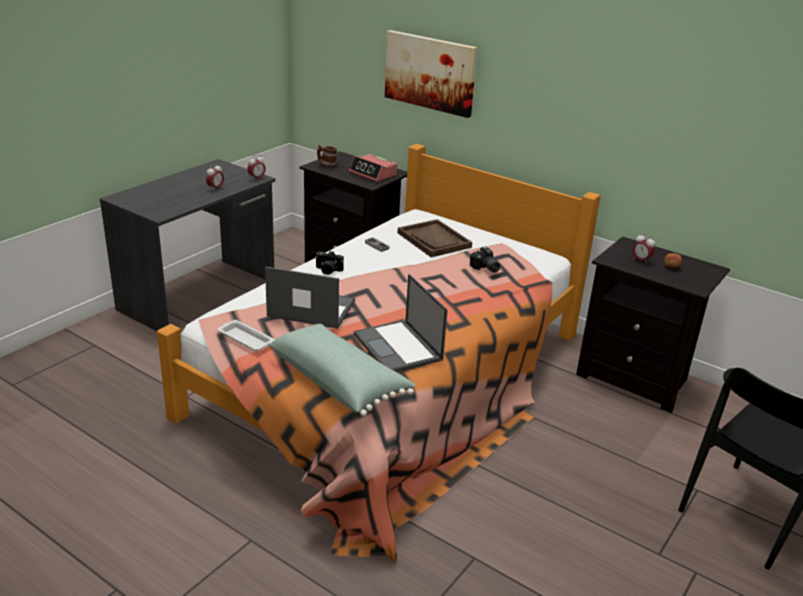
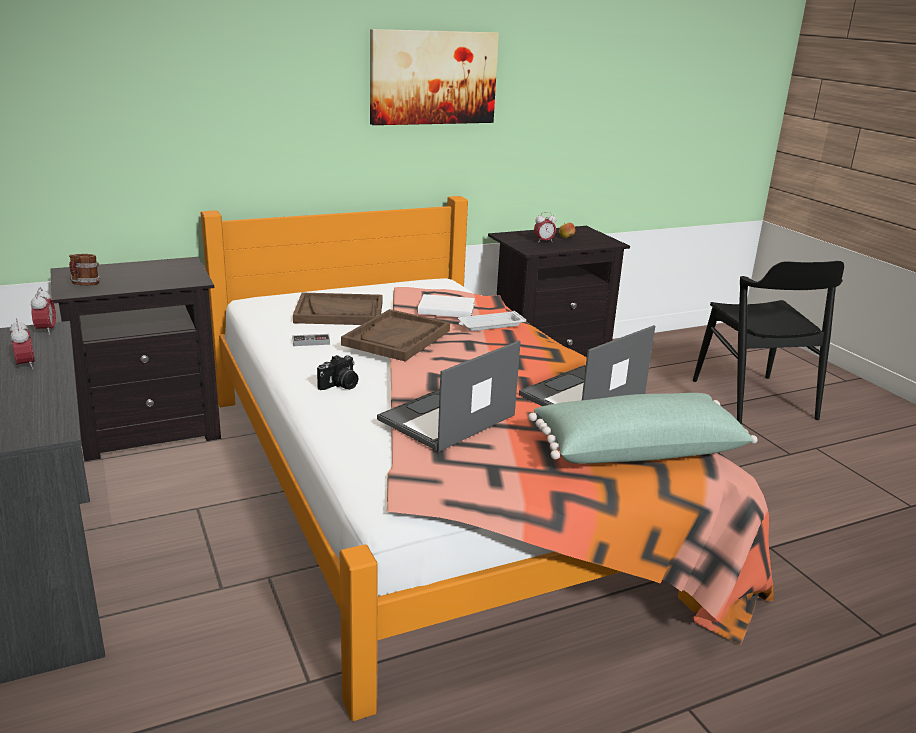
camera: 60 degrees left, 5 degrees down
(245, 339) = (482, 485): white tray -> white tray (490, 325)
(373, 173) = (165, 272): alarm clock -> none
(398, 347) = (582, 396): laptop -> laptop turned 135 degrees clockwise
(406, 265) = (397, 338): none -> brown tray
(430, 72) = (202, 103): picture -> picture (433, 77)
(485, 268) = (445, 308): camera -> white book

